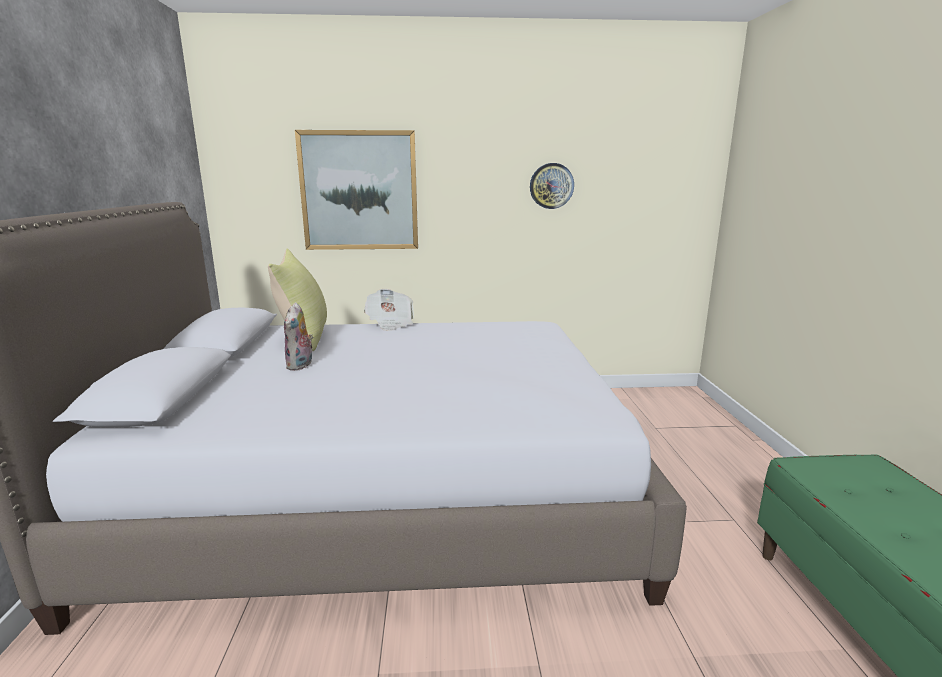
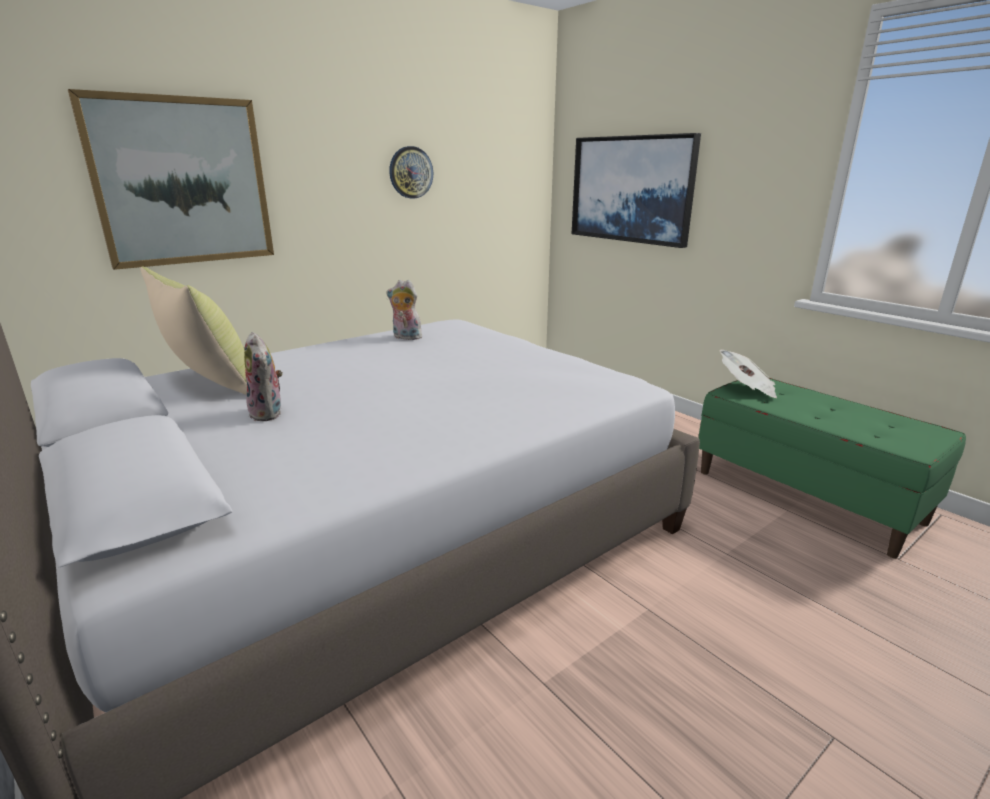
camera: 35 degrees left, 5 degrees up
(390, 323) = (293, 349): newspaper -> newspaper (746, 389)
(479, 330) = (405, 337): none -> plush toy
(789, 208) = (631, 189): none -> picture

